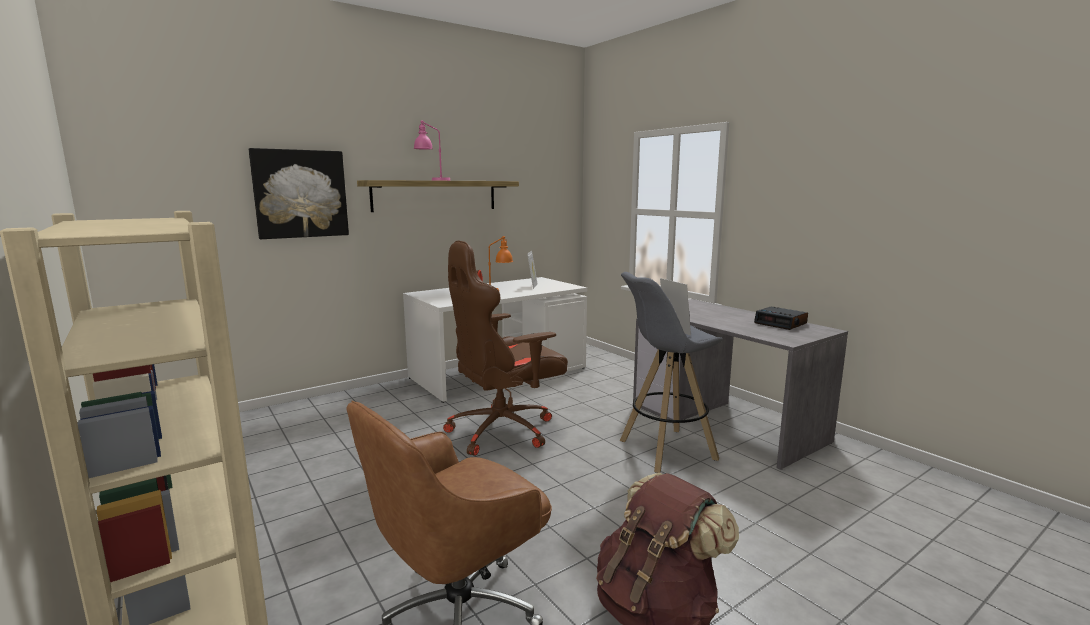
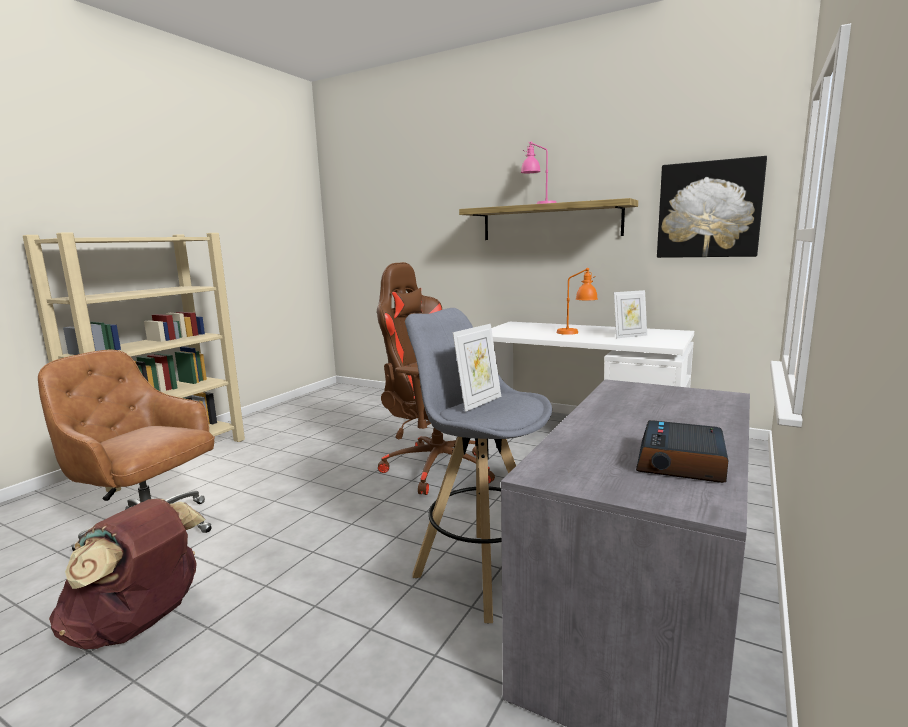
camera: 65 degrees right, 0 degrees up
(300, 194) = (433, 224): picture -> picture (708, 210)

